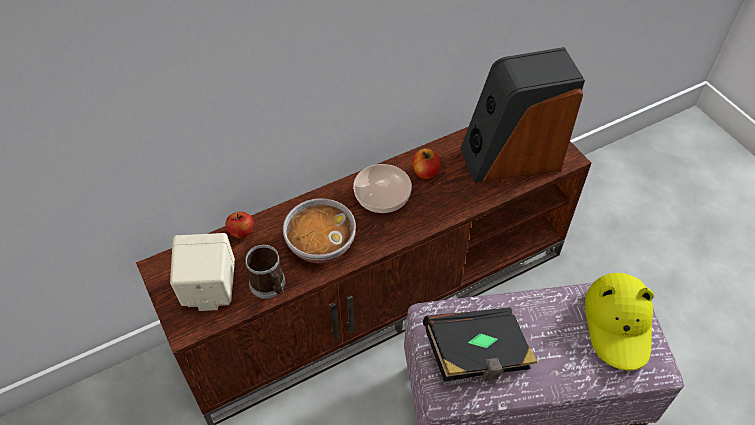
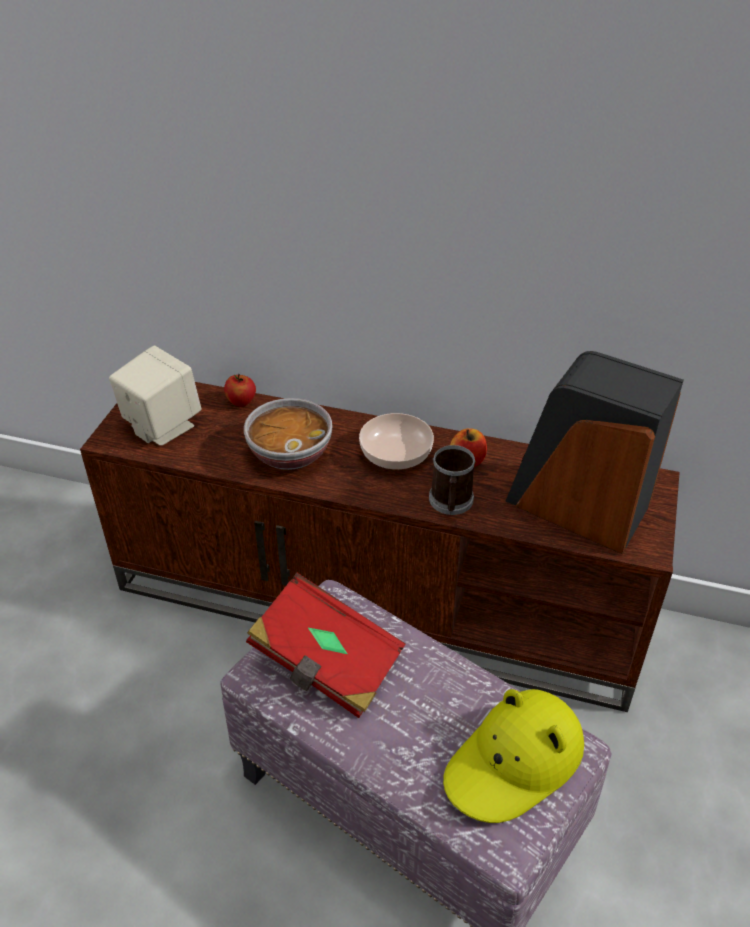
camera: 45 degrees right, 10 degrees down
(270, 286) = (208, 454): mug -> mug (451, 503)
(477, 354) = (326, 663): black book -> red book

